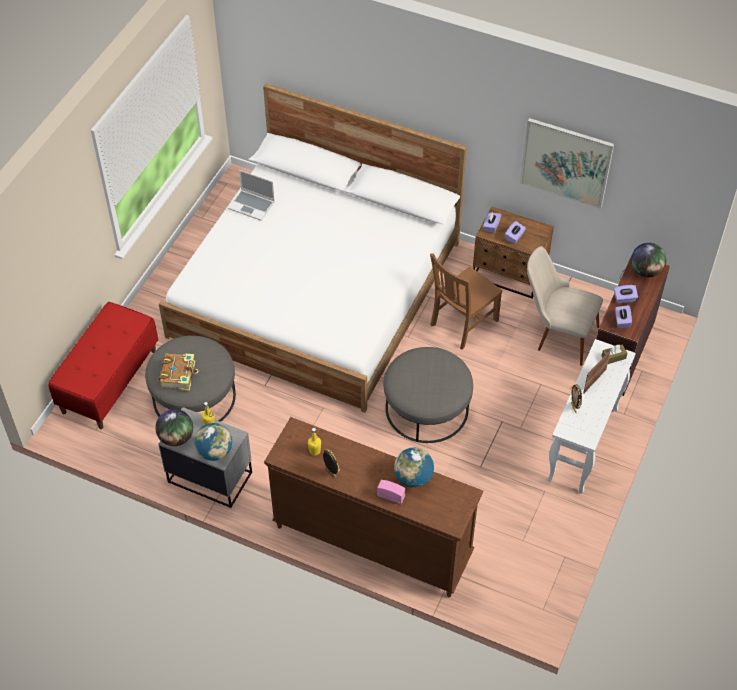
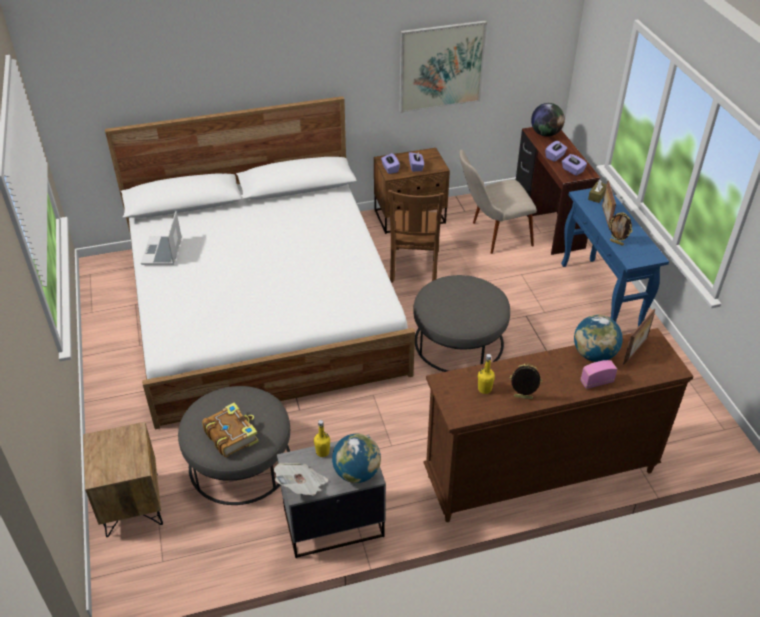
camera: 40 degrees left, 10 degrees down
(109, 381) = (132, 504): red bench -> brown nightstand
(176, 437) = (302, 486): globe -> newspaper
(252, 205) = (163, 252): laptop -> laptop turned 105 degrees clockwise
(445, 495) = (635, 351): none -> picture frame
(583, 445) = (601, 296): white console table -> blue console table

